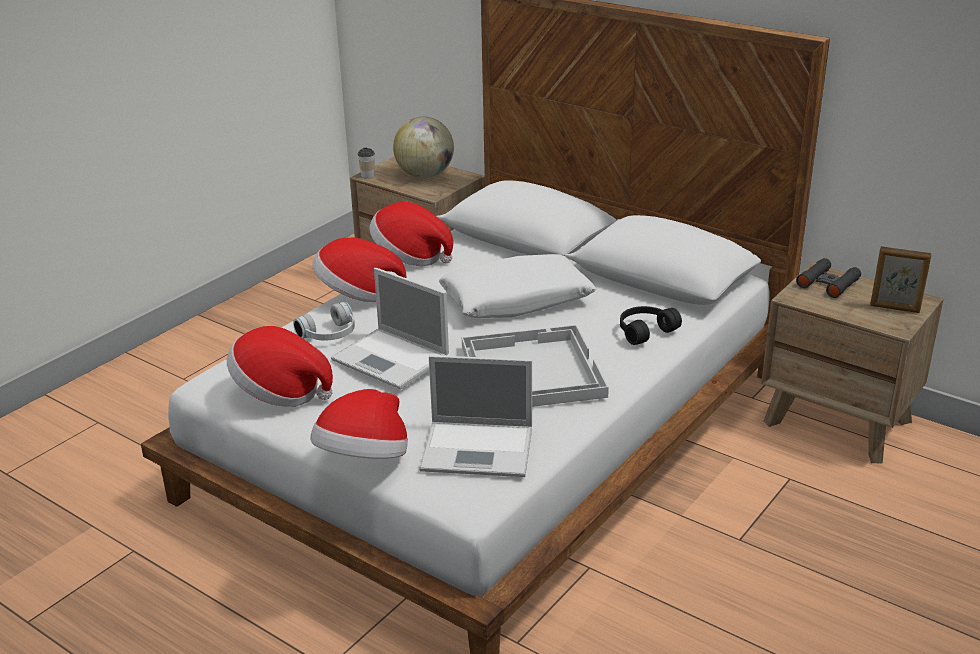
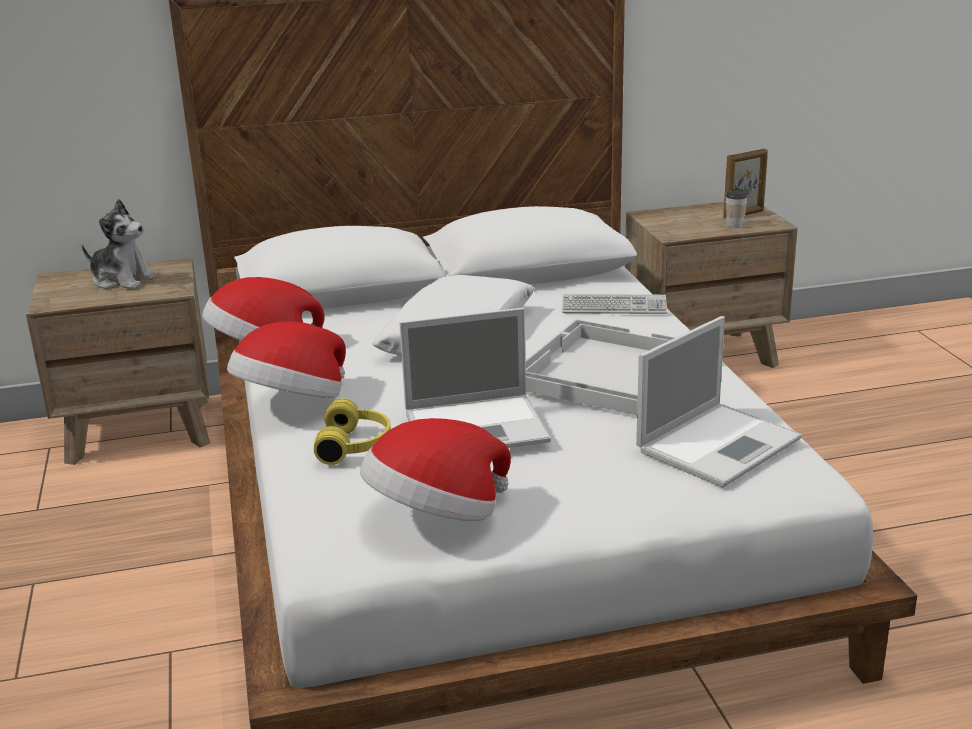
camera: 50 degrees left, 5 degrees down
(330, 335) = (356, 445): white headphones -> yellow headphones
(364, 460) = (660, 512): hat -> none
(367, 176) = (49, 304): cup -> cup (734, 225)
(425, 175) = (122, 280): globe -> plush toy
(644, 331) = (614, 306): black headphones -> keyboard
(828, 283) = (669, 218): black binoculars -> none

